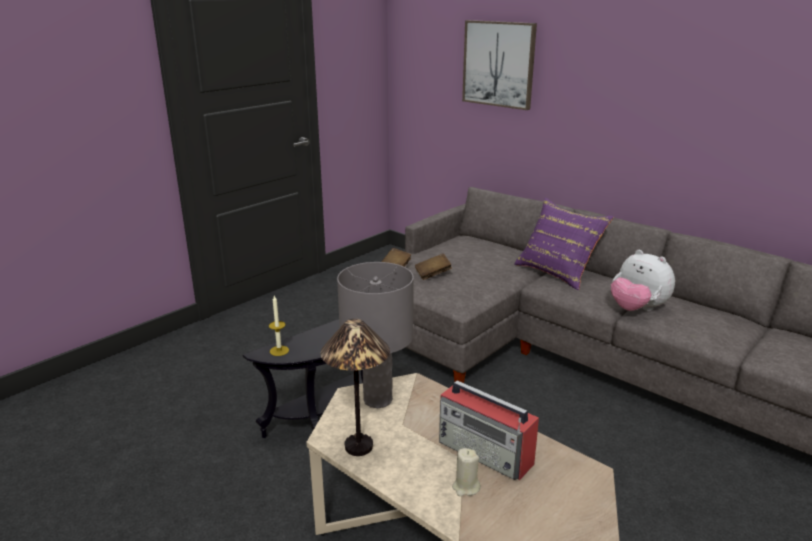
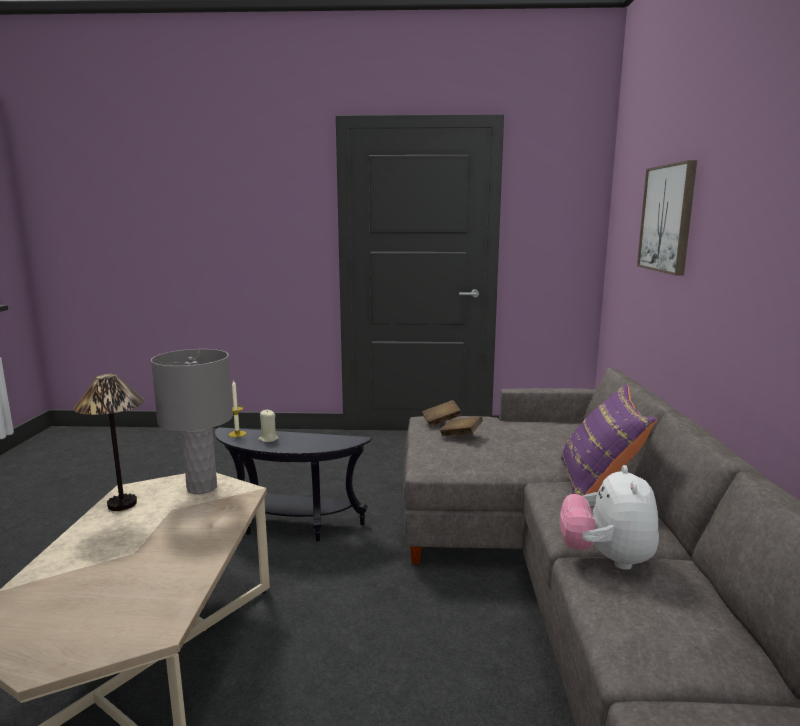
camera: 50 degrees right, 10 degrees down
(466, 487) = (87, 567): beige candle -> beige candle (268, 439)
(486, 453) = (153, 559): radio -> none

